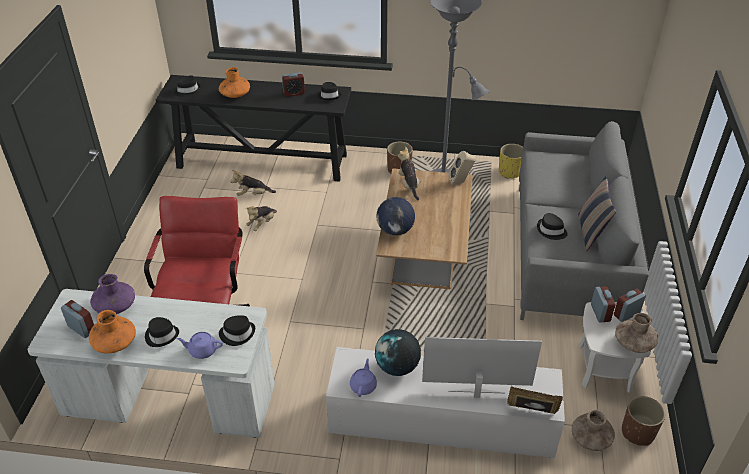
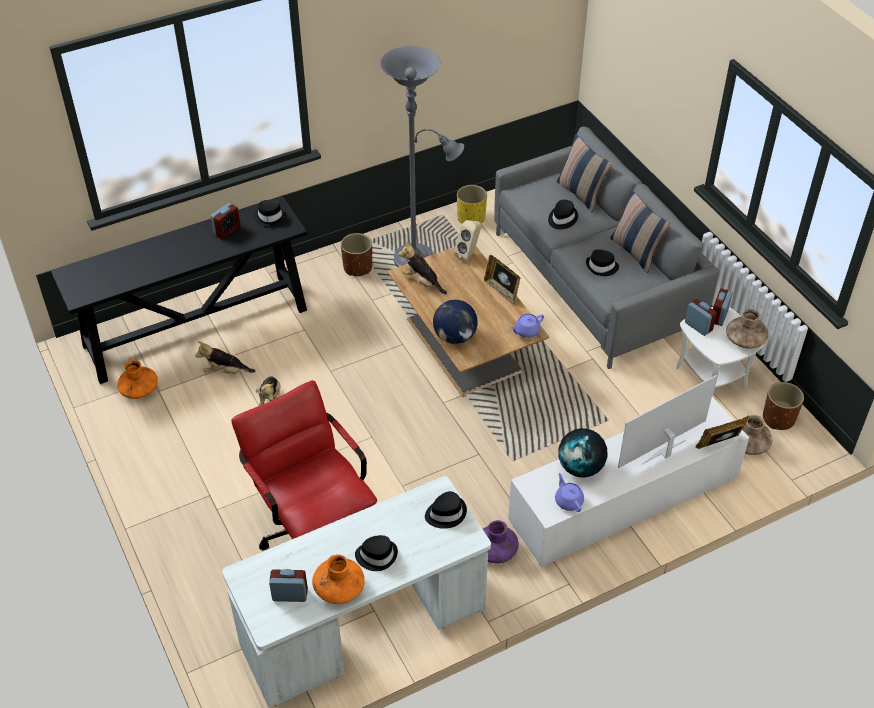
camera: 35 degrees left, 5 degrees up
(115, 306) = (298, 555): purple vase -> purple vase (495, 551)
(187, 90) = (96, 281): black hat -> black hat (562, 219)
(202, 350) = (430, 547): purple teapot -> purple teapot (526, 331)
(235, 94) = (160, 262): orange vase -> orange vase (139, 390)
(253, 194) = (225, 371): plush toy -> plush toy turned 45 degrees clockwise
(461, 216) = (502, 291): none -> picture frame
(584, 175) = (581, 194): none -> pillow

